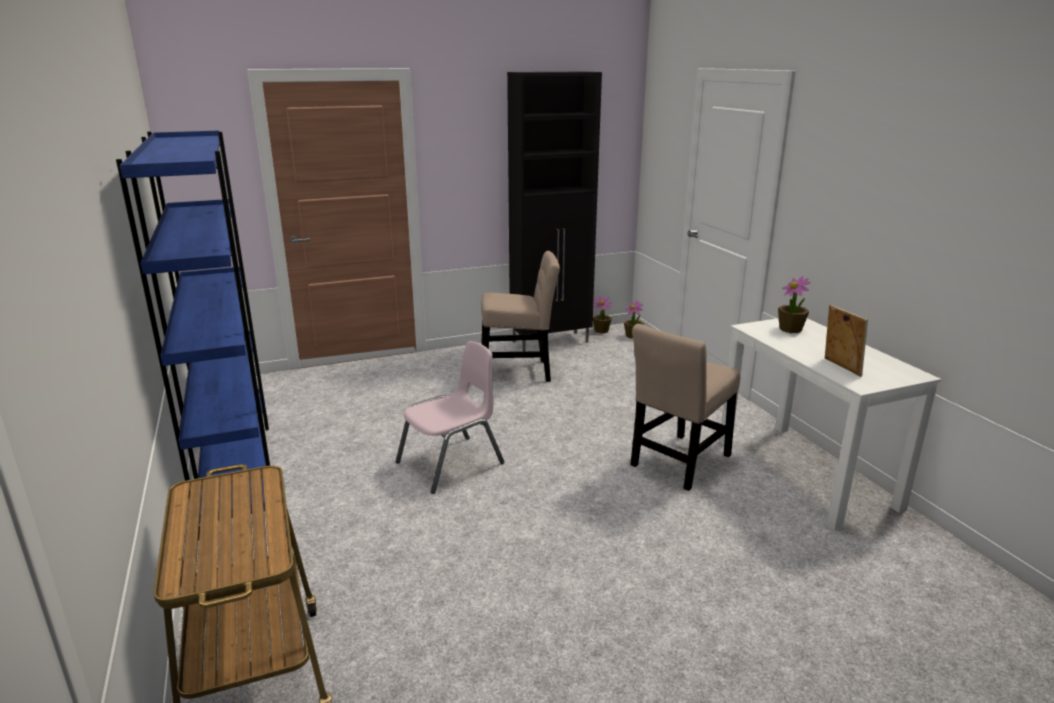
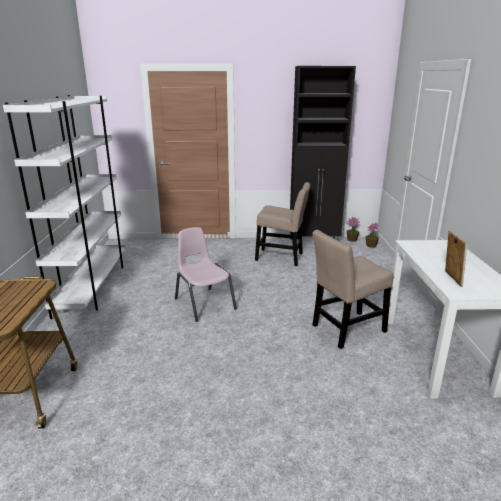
camera: 20 degrees right, 0 degrees up
(237, 470) = (93, 287): blue bookcase -> white bookcase
(451, 463) = (204, 303): pink chair -> pink chair turned 105 degrees counterclockwise
(790, 329) = (438, 248): potted plant -> none

